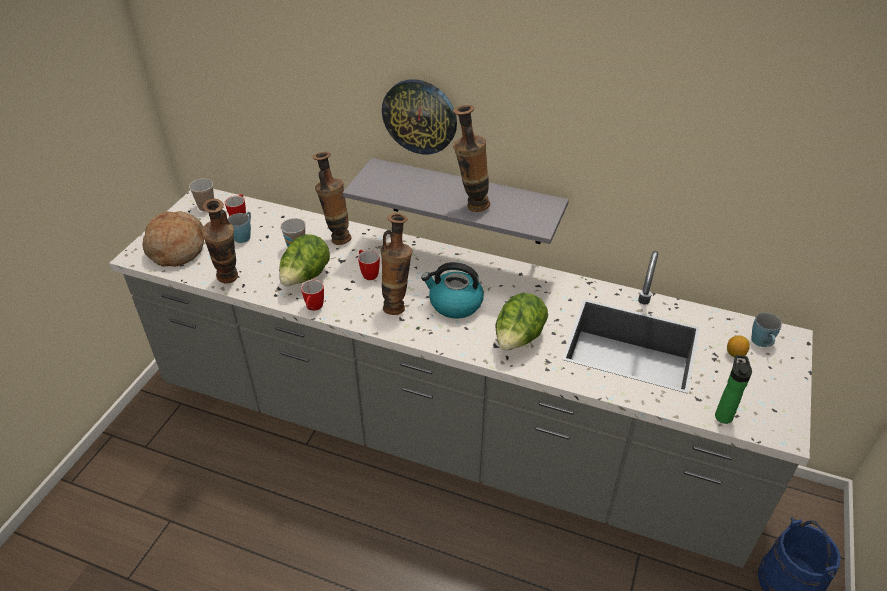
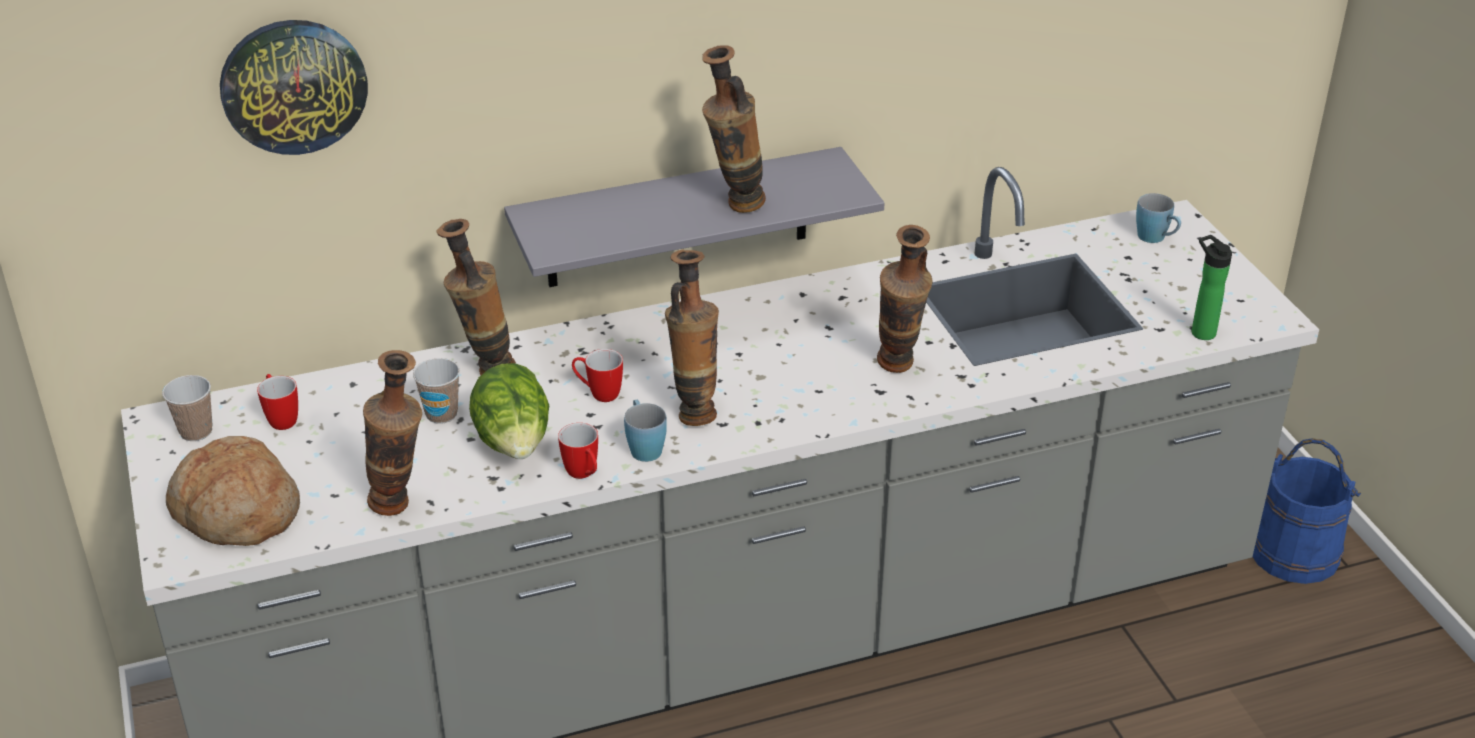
camera: 40 degrees left, 5 degrees down
(244, 235) = (328, 438): blue mug -> blue mug (643, 446)
(420, 116) = (592, 101): wall clock -> wall clock (293, 86)
(454, 304) = (767, 371): kettle -> none
(518, 339) = (898, 370): lettuce -> vase
(735, 354) = (1142, 263): lemon -> none

